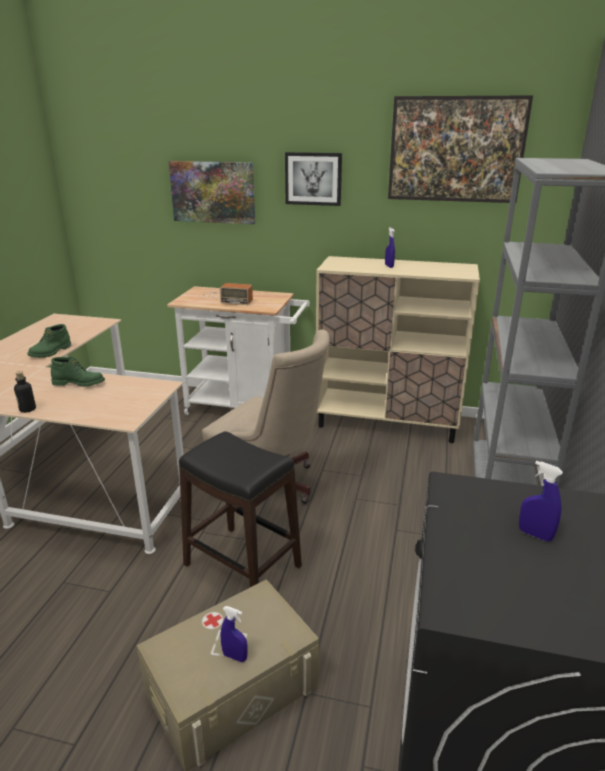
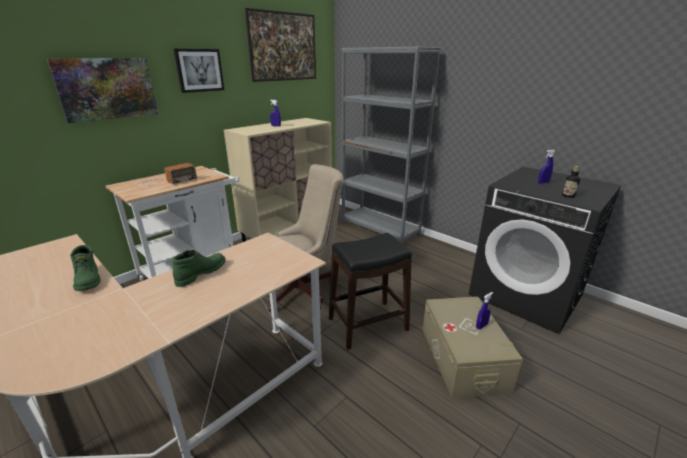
camera: 60 degrees left, 0 degrees up
(27, 409) = (219, 307): bottle -> bottle (568, 196)

